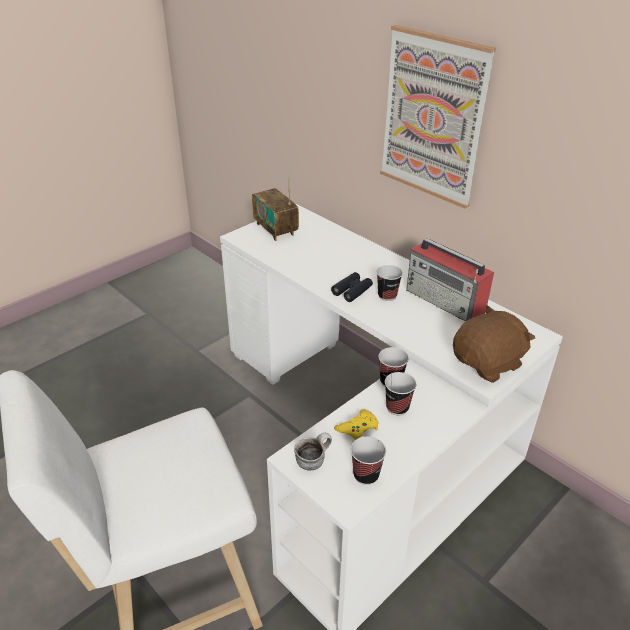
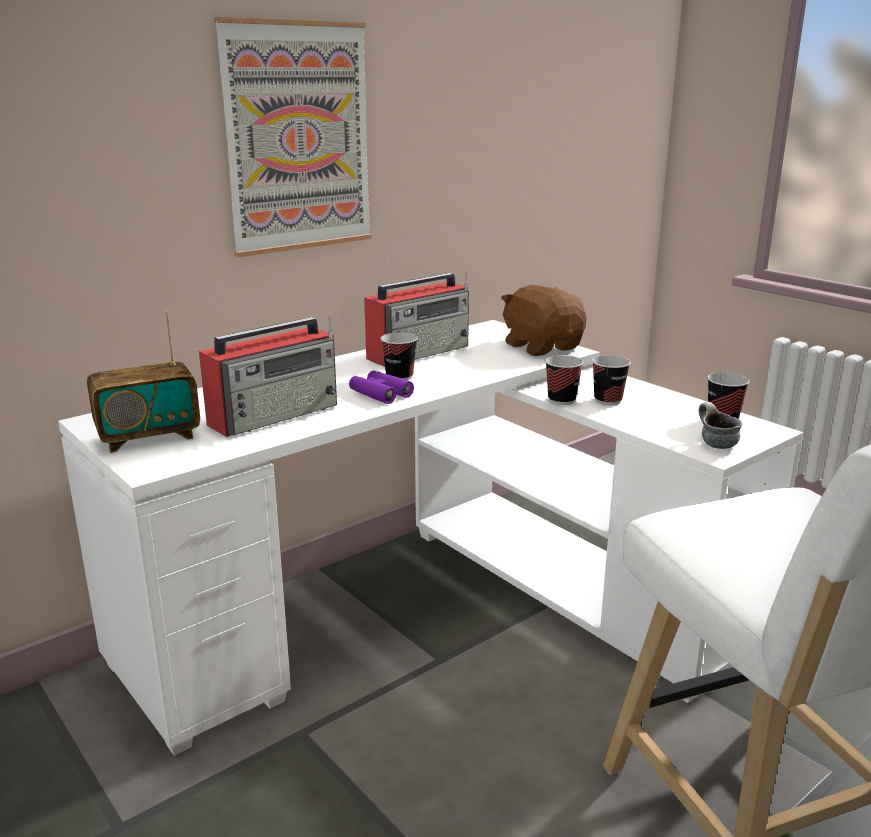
camera: 85 degrees left, 15 degrees down
(310, 259) = (276, 414): none -> radio
(352, 291) = (380, 394): black binoculars -> purple binoculars
(358, 428) = (649, 420): yellow game controller -> none

